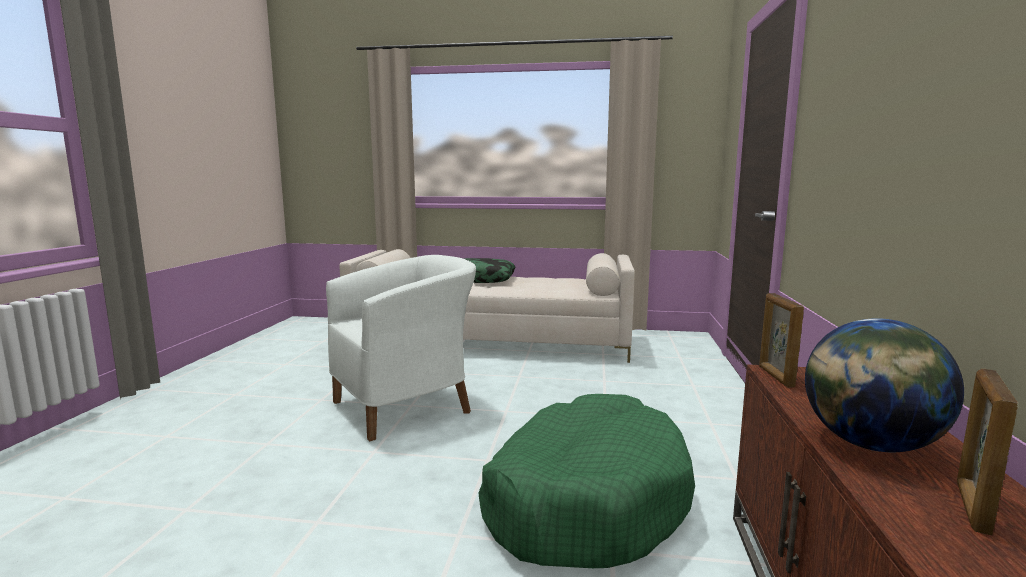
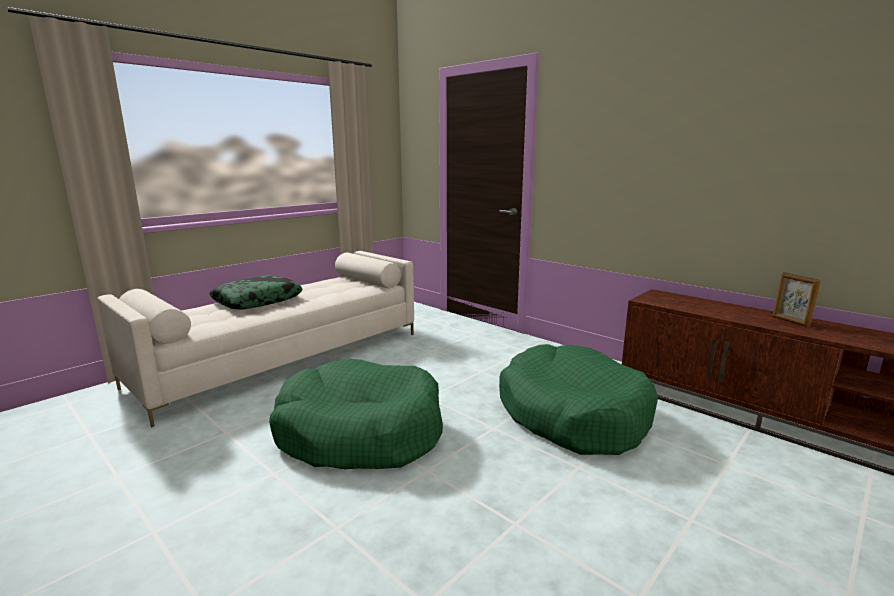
camera: 55 degrees left, 5 degrees up
(407, 406) = (360, 432): white armchair -> green dog bed
(775, 376) = (651, 302): picture frame -> none
(870, 444) = (736, 314): globe -> none

